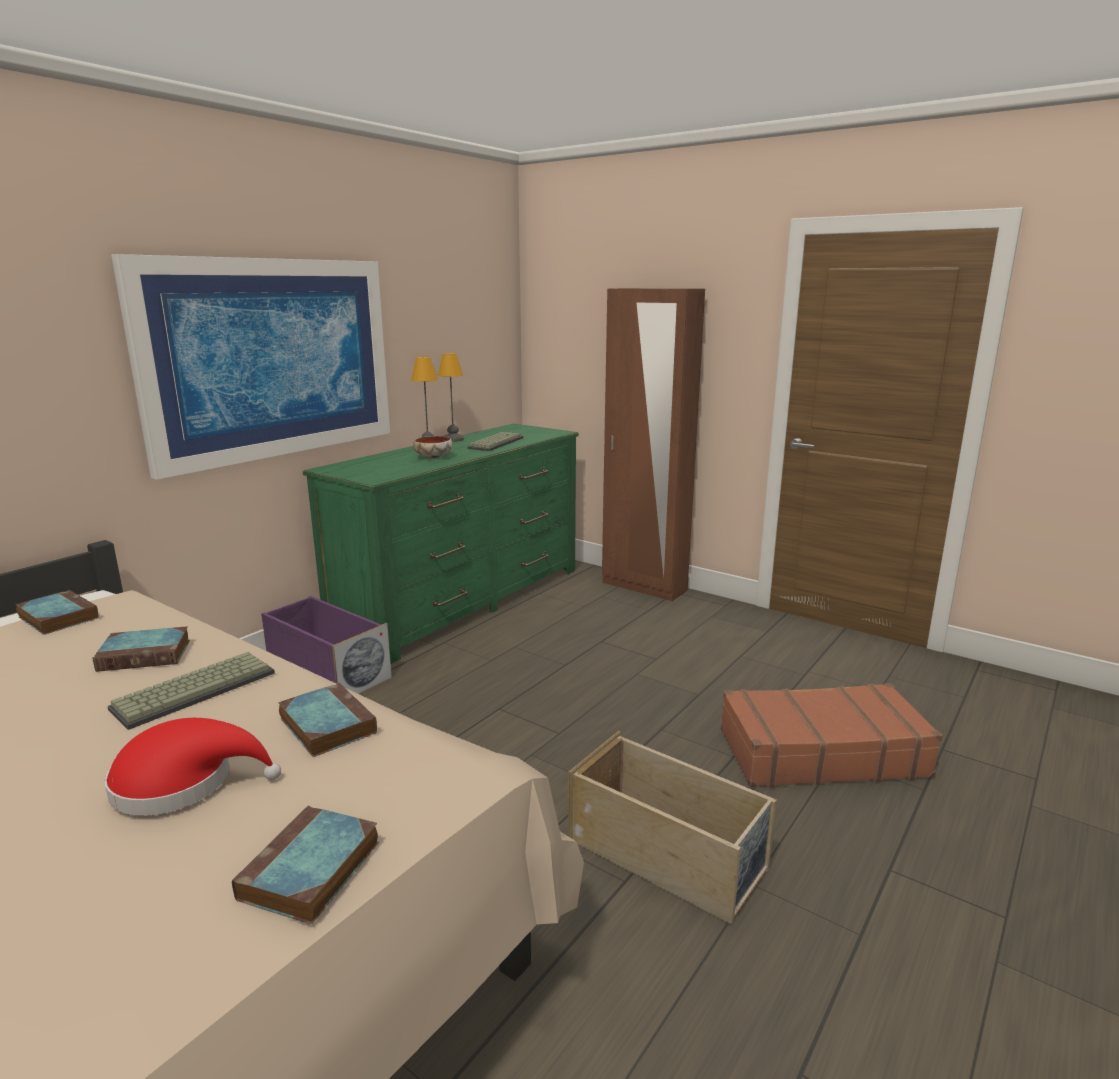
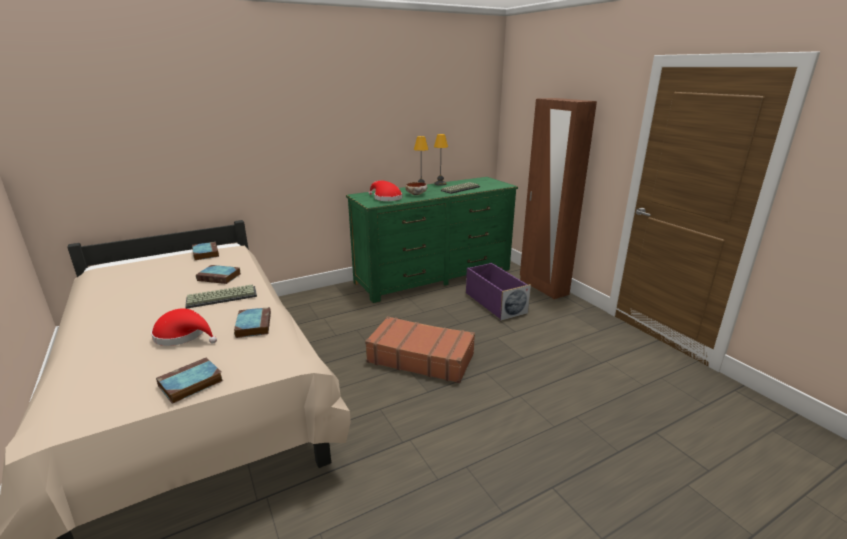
camera: 25 degrees right, 5 degrees up
(271, 359) = (333, 135): picture -> none
(327, 670) = (343, 299): purple storage box -> purple storage box (494, 302)
(388, 468) = (386, 198): none -> red hat
(668, 855) = (434, 437): beige storage box -> none
(820, 752) = (569, 410): brown suitcase -> brown suitcase (421, 358)

